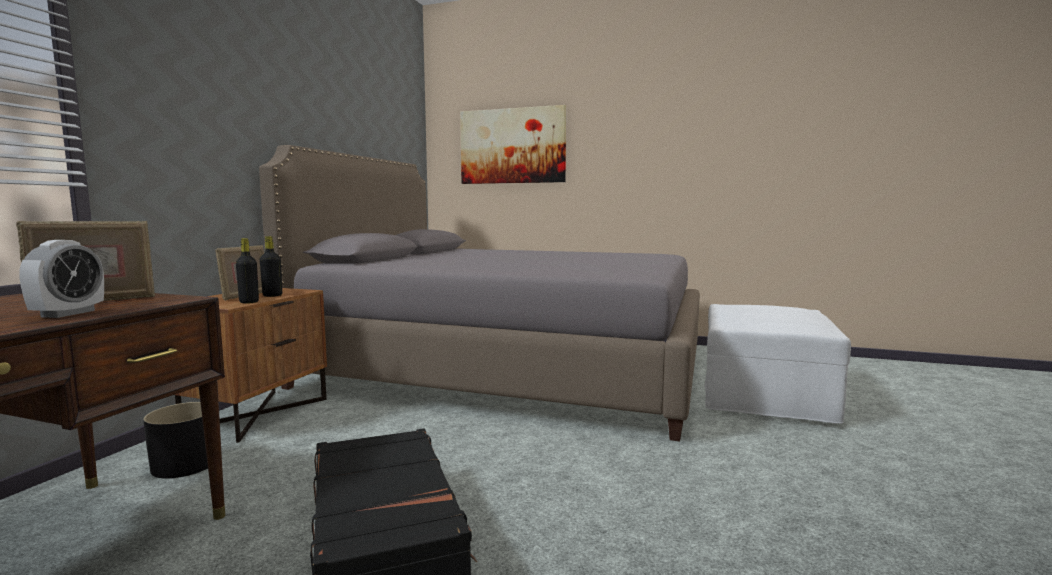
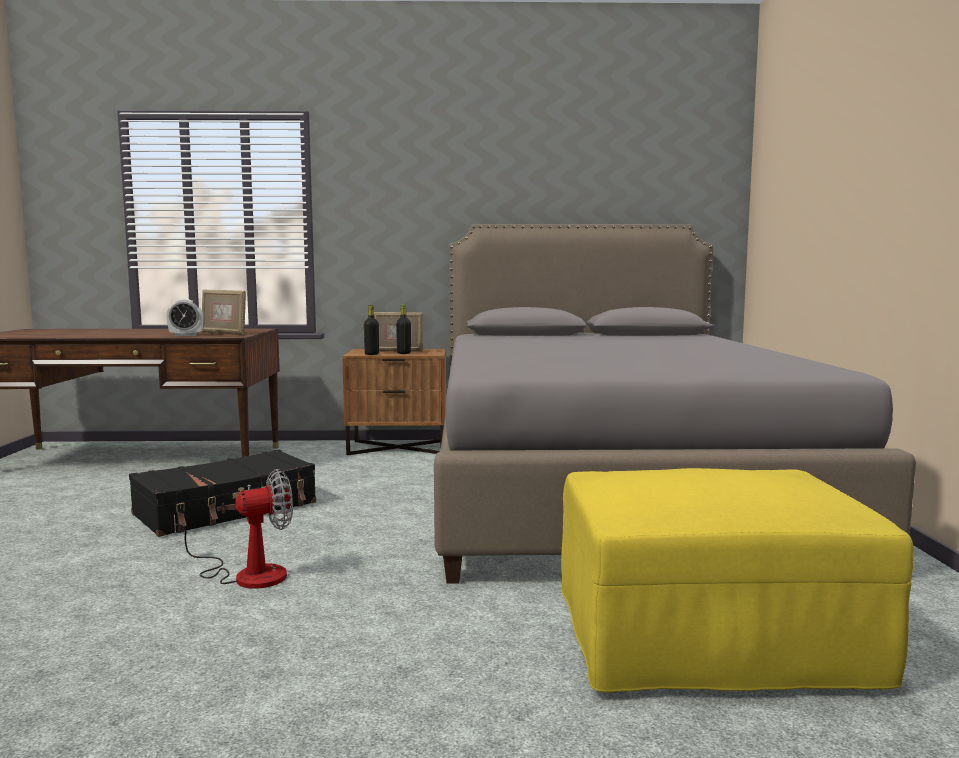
camera: 70 degrees right, 0 degrees up
(186, 464) = (309, 454): black planter -> none
(512, 146) = (805, 185): picture -> none
(638, 526) = (247, 574): none -> fan
(763, 394) = (710, 638): white ottoman -> yellow ottoman

